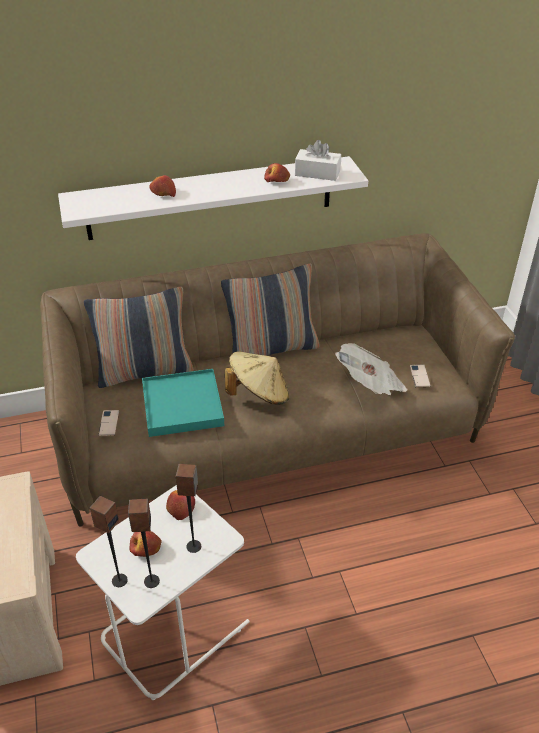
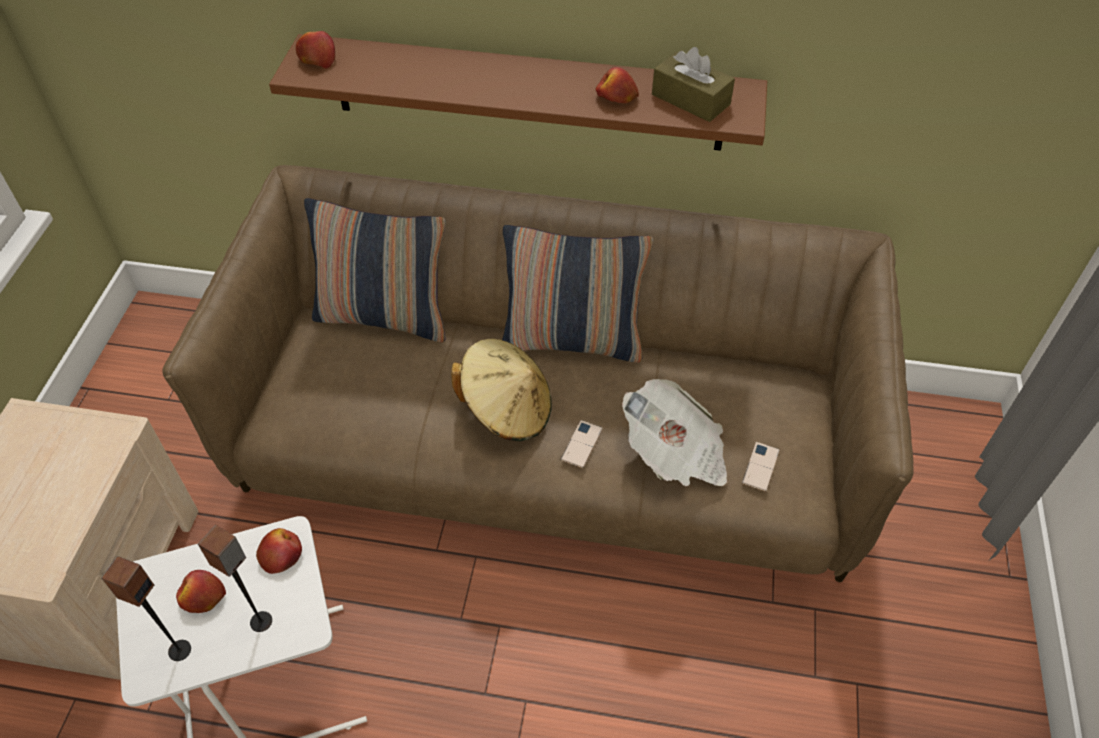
camera: 25 degrees right, 10 degrees up
(109, 423) = (291, 380): phone -> phone (581, 444)
(119, 580) = (143, 630): speaker -> none
(163, 193) = (435, 73): apple -> apple (317, 58)
(182, 405) = (396, 388): turquoise tray -> none
(210, 198) = (527, 93): white shelf -> brown shelf
(317, 173) = (690, 99): white tissue box -> brown tissue box

